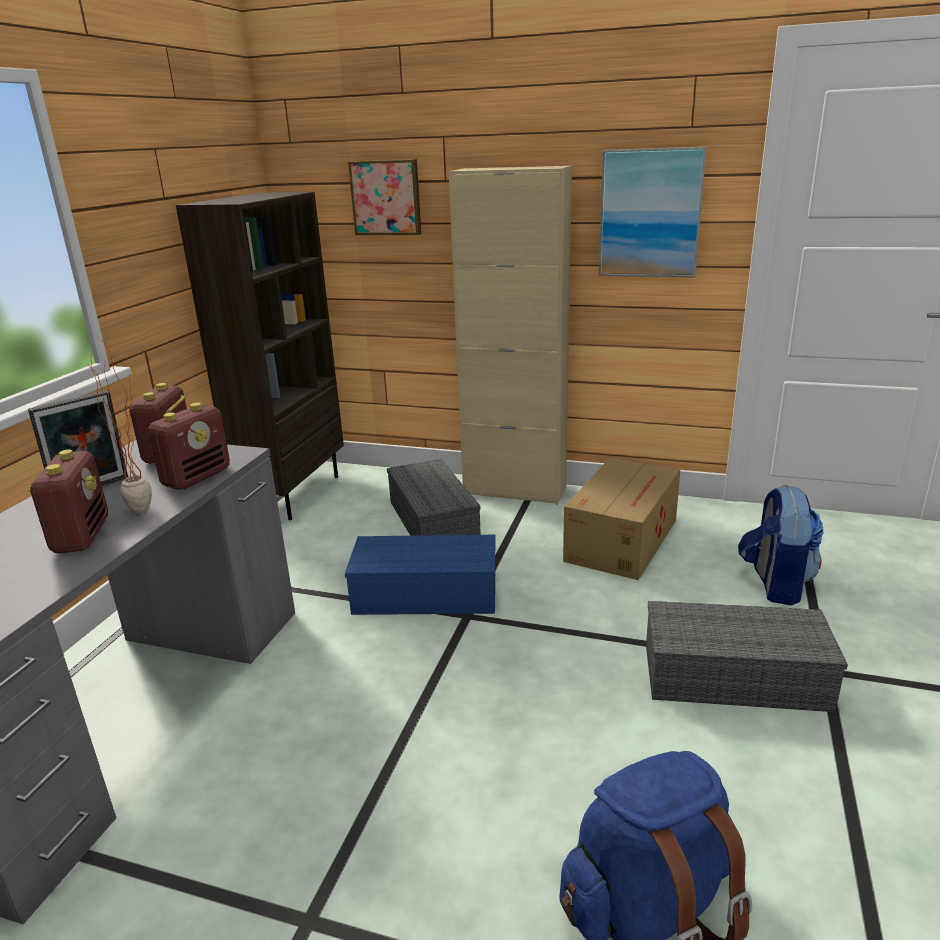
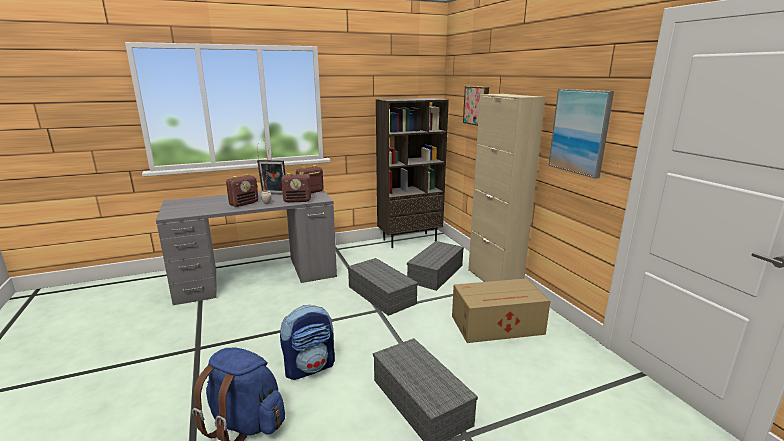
camera: 50 degrees right, 5 degrees down
(423, 594) = (380, 295): blue storage box -> grey storage box
(775, 584) = (531, 391): backpack -> backpack (310, 367)

